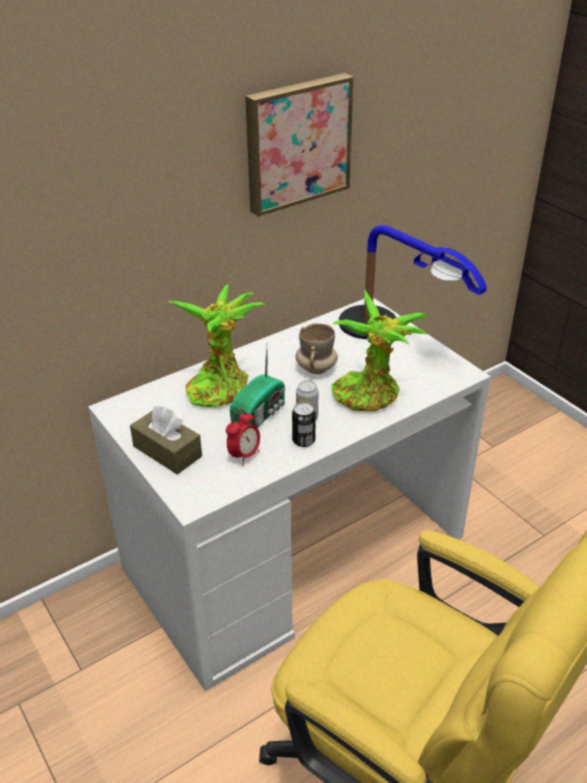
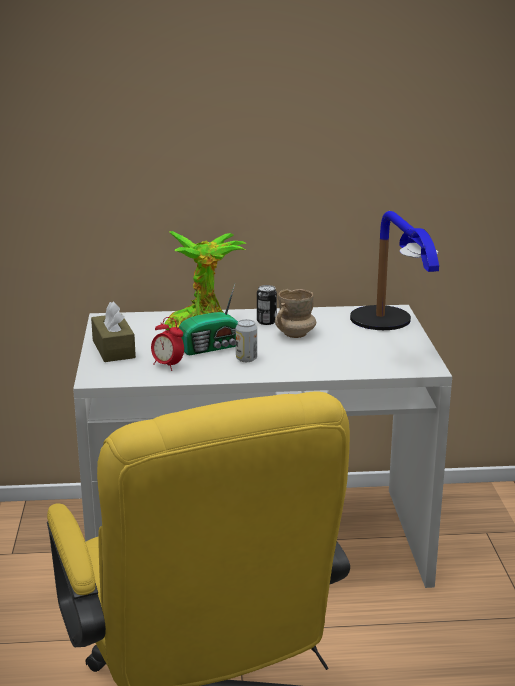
camera: 30 degrees right, 15 degrees down
(244, 455) = (167, 365): alarm clock -> alarm clock turned 60 degrees clockwise
(296, 143) = (326, 122): picture -> none
(303, 440) = (225, 370): can -> can (266, 322)
(370, 396) = (319, 360): potted plant -> none

